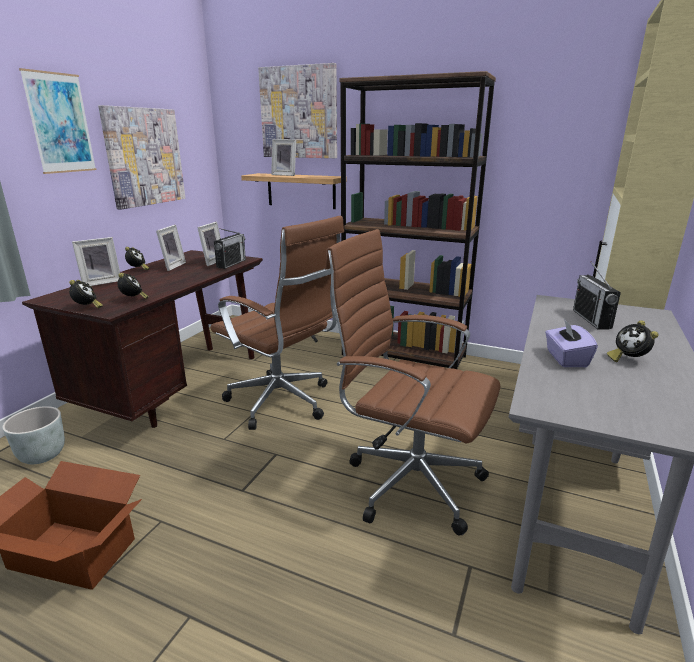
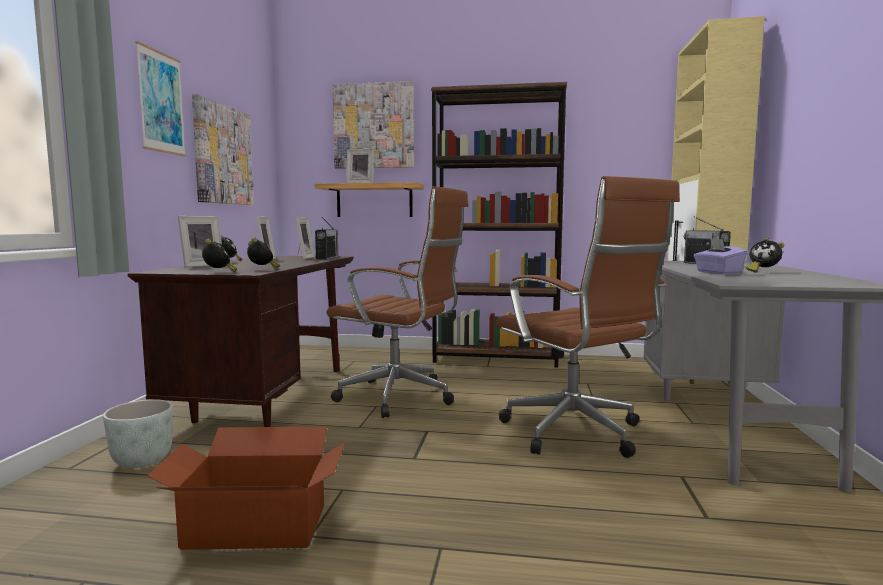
camera: 15 degrees left, 15 degrees down
(408, 482) = (577, 434): brown office chair -> brown office chair turned 135 degrees counterclockwise

